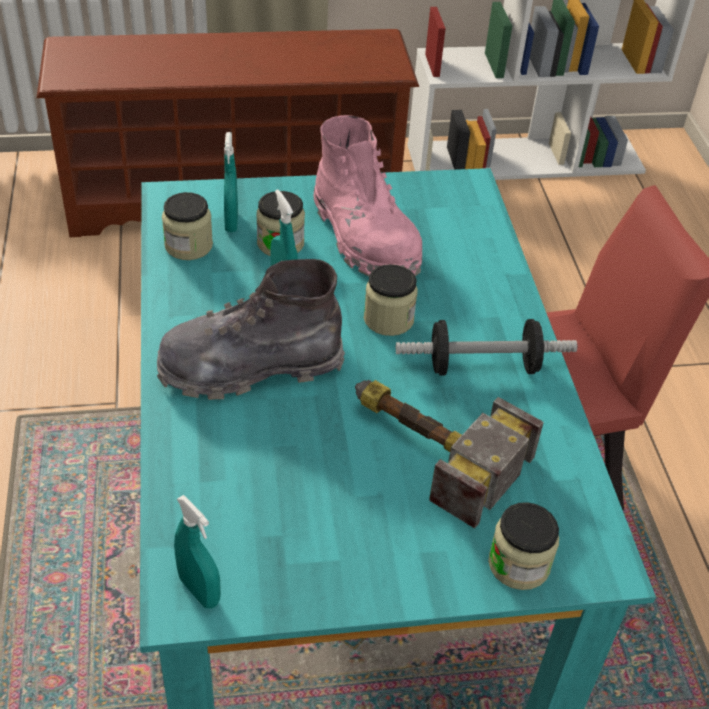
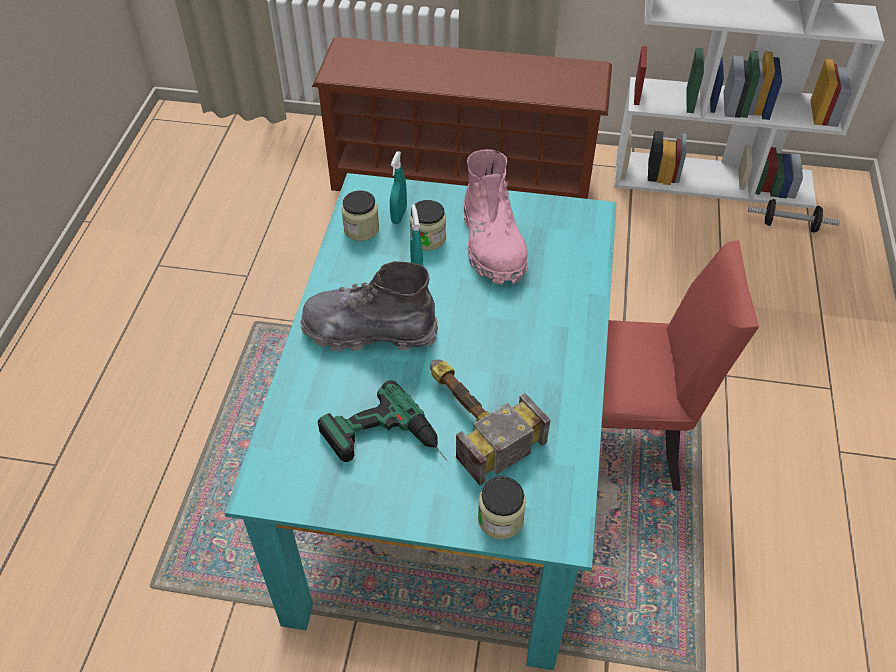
camera: 20 degrees right, 5 degrees up
(199, 591) = (275, 484): turquoise spray bottle -> none
(333, 504) = (387, 445): none -> power drill
(388, 319) = (483, 313): jar -> none
(482, 366) = (539, 364): dumbbell -> dumbbell (789, 225)

